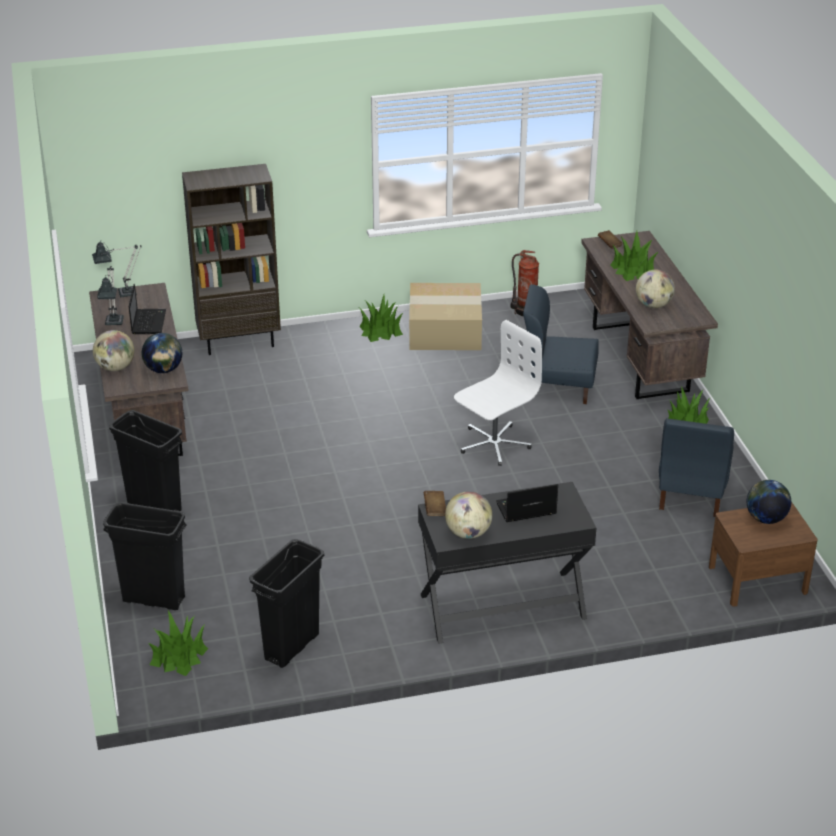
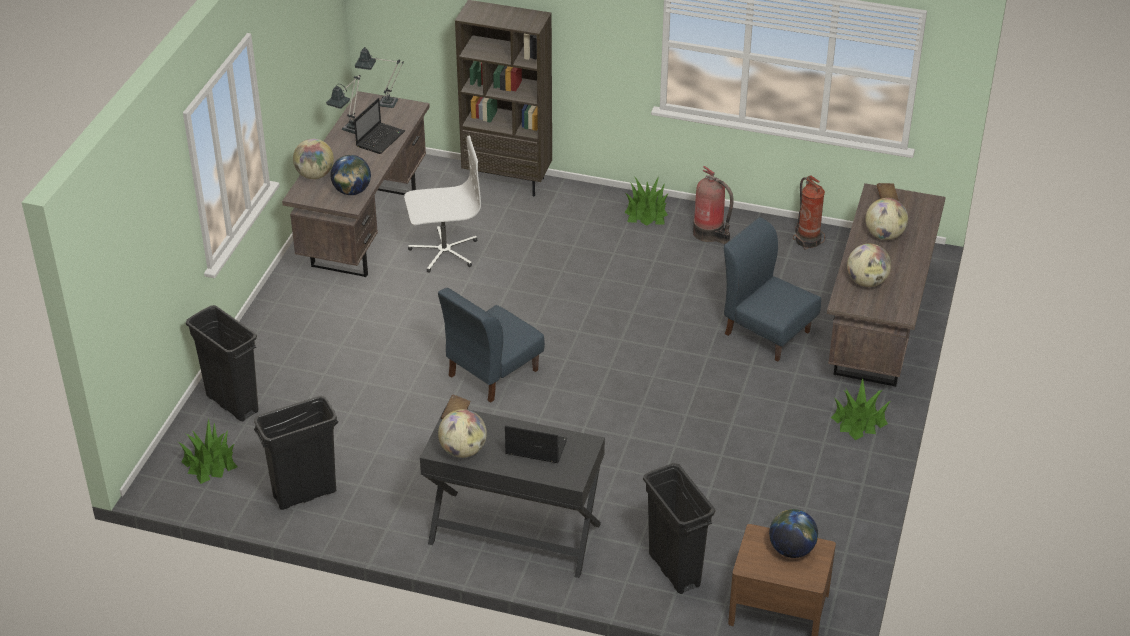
camera: 30 degrees right, 5 degrees up
(154, 506) = (303, 317): black trash can -> black trash can (675, 570)
(446, 330) = (710, 234): cardboard box -> fire extinguisher
(493, 444) = (649, 369): white office chair -> white office chair (444, 251)
(633, 269) = (884, 235): potted plant -> globe
(691, 494) = (795, 494): blue chair -> blue chair (492, 373)

